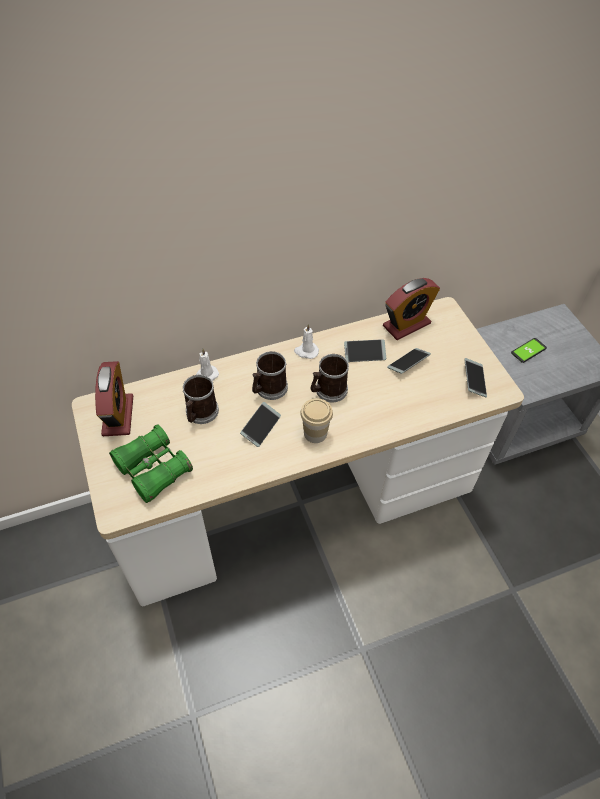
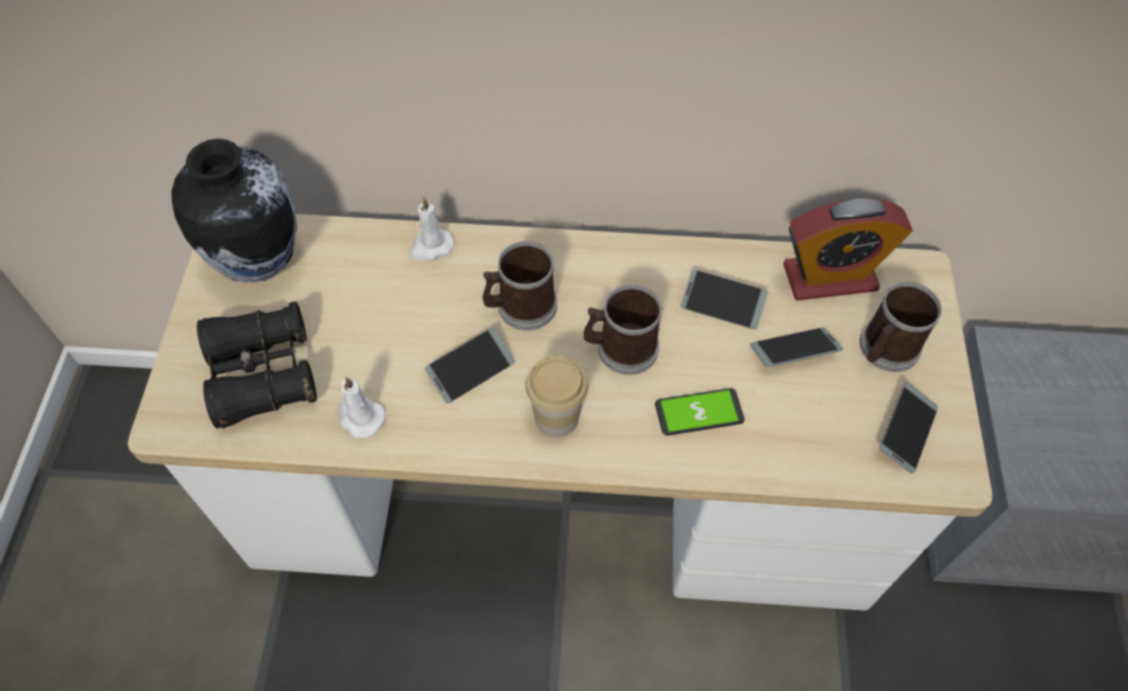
camera: 25 degrees right, 5 degrees up
(118, 416) = (260, 263): alarm clock -> vase
(153, 469) = (262, 374): green binoculars -> black binoculars
(200, 413) = (386, 308): mug -> mug (885, 350)
(306, 351) = (620, 263): white candle -> white candle (360, 417)
(528, 350) = (1074, 405): phone -> phone (699, 412)

